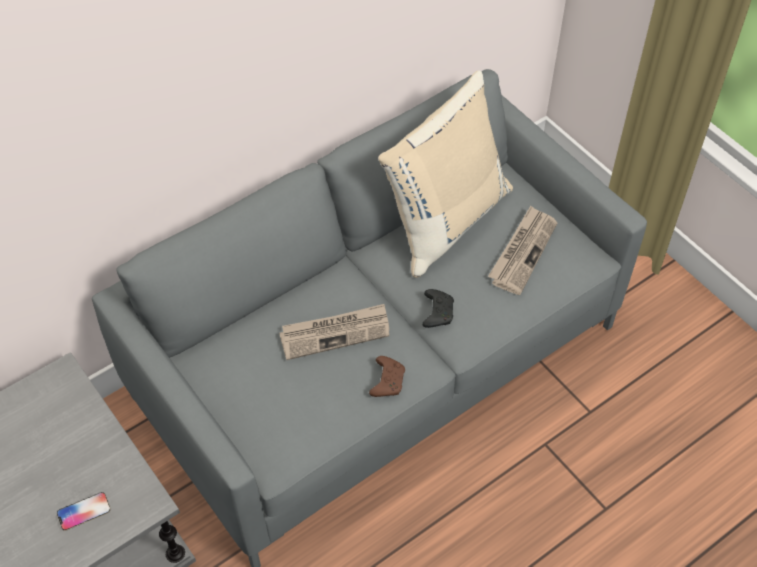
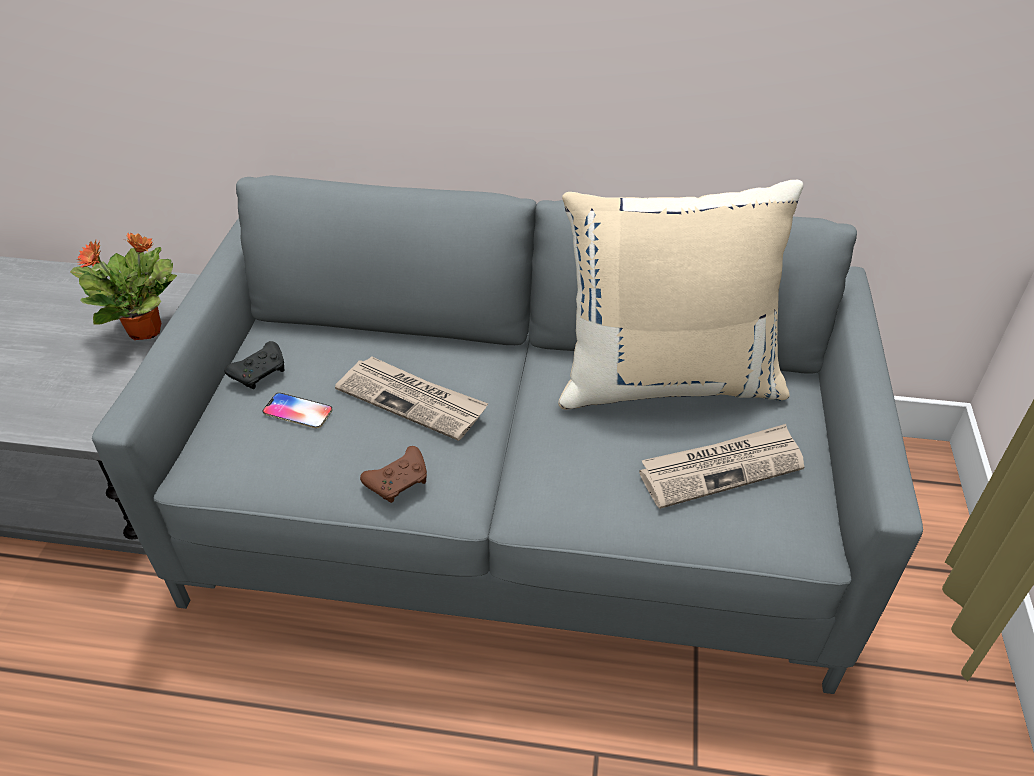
camera: 45 degrees right, 10 degrees down
(83, 422) = (146, 330): none -> potted plant
(84, 511) = (44, 395): phone -> phone (298, 411)
(437, 312) = (540, 457): black game controller -> black game controller (260, 372)

